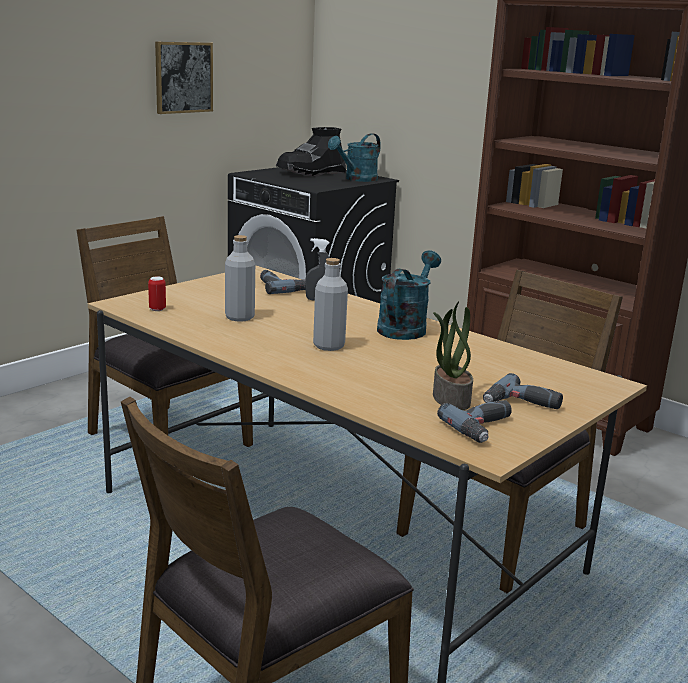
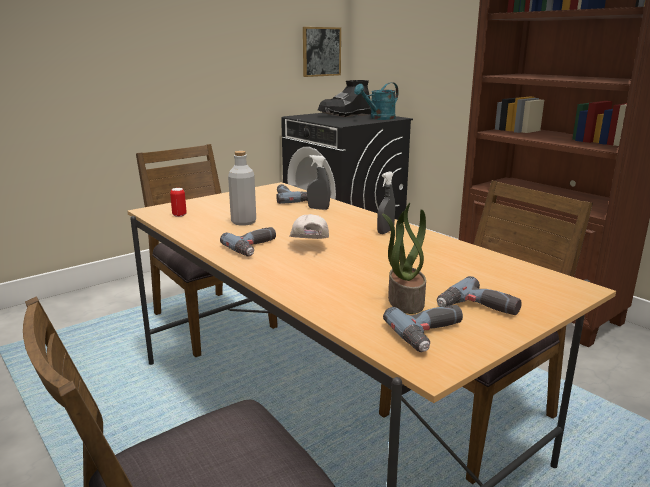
camera: 10 degrees right, 0 degrees up
(183, 77) = (243, 42): picture -> picture (321, 51)
(270, 347) = (255, 247): none -> power drill
(329, 346) = (308, 247): grey bottle -> white cap
(405, 327) = (385, 232): turquoise watering can -> grey spray bottle

